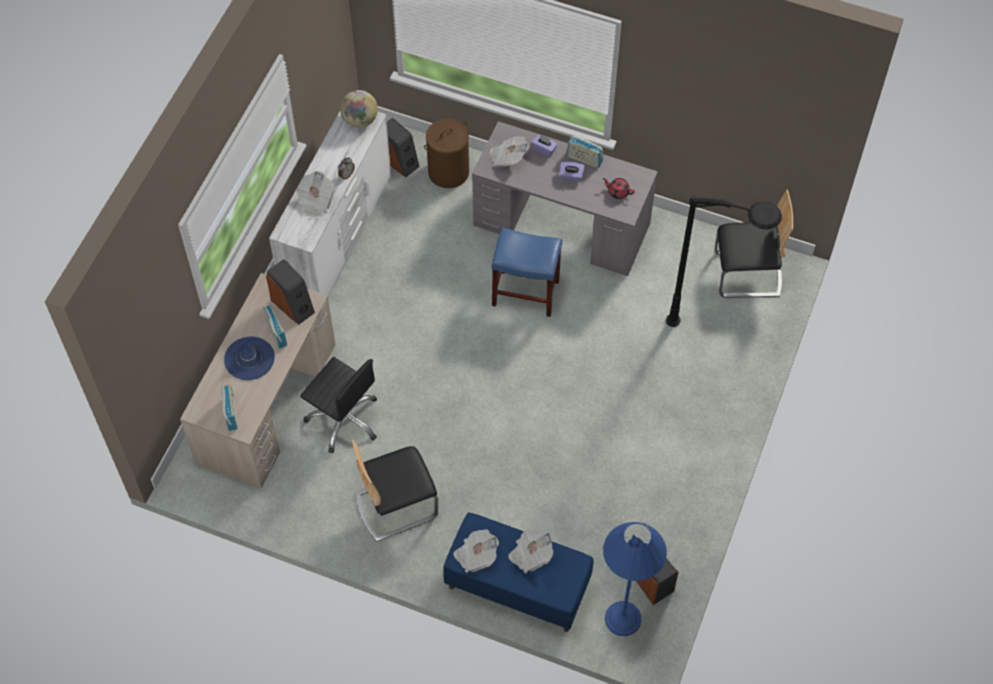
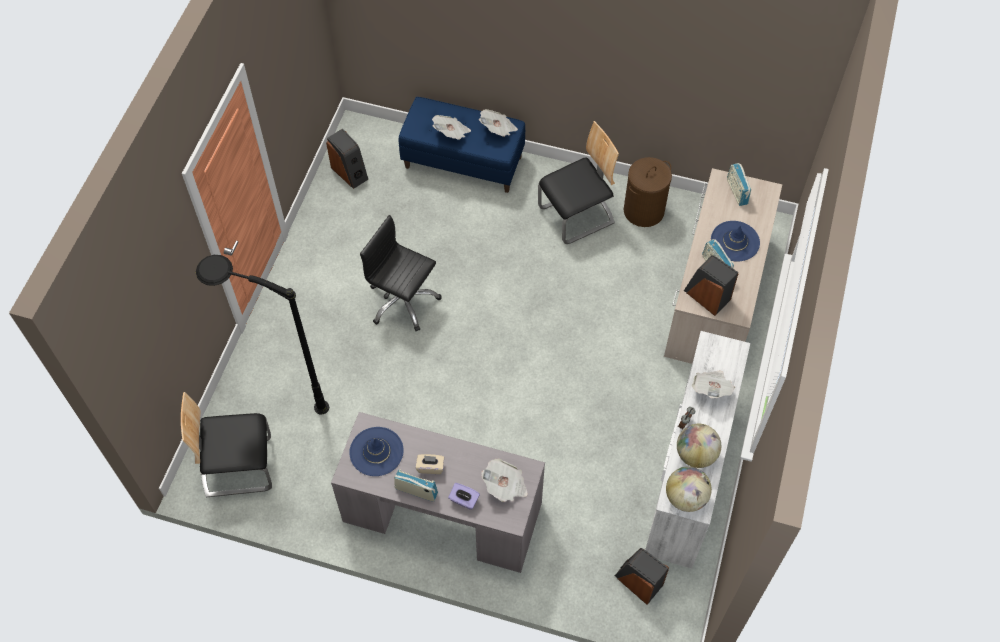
camera: 175 degrees right, 0 degrees up
(343, 151) = (695, 454): none -> globe
(344, 419) = (639, 285): black office chair -> black office chair (403, 302)
(448, 172) = (578, 571): brown laundry basket -> brown laundry basket (643, 211)
(524, 293) = (477, 426): blue stool -> none
(571, 176) = (430, 467): purple tissue box -> beige tissue box
(618, 192) = (376, 451): red teapot -> blue hat
(623, 619) = (374, 145): blue floor lamp -> none

